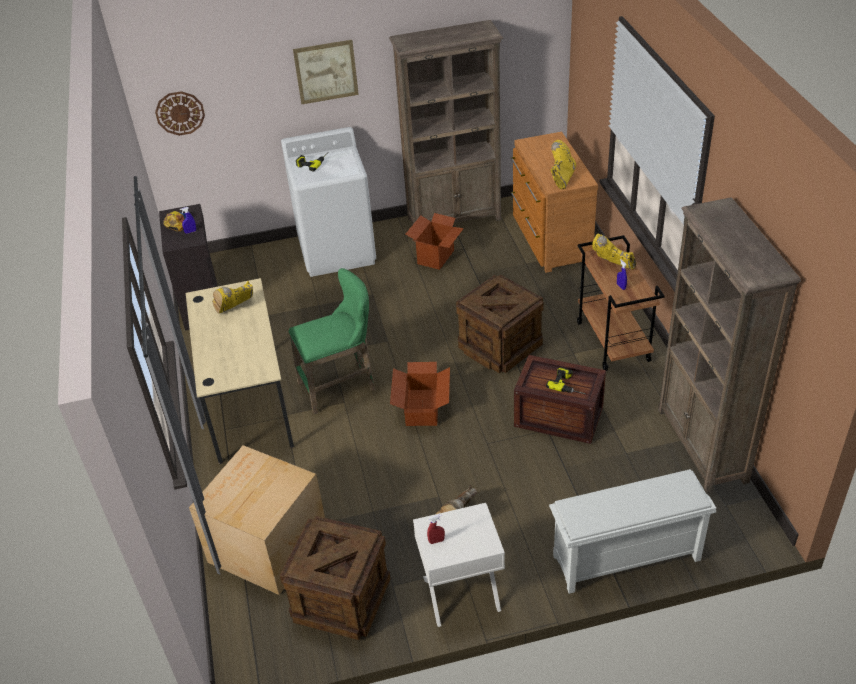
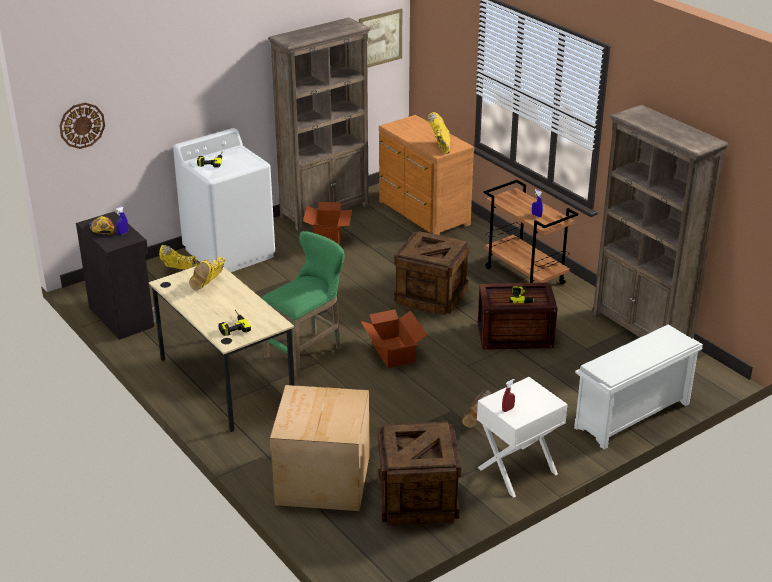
camera: 25 degrees left, 10 degrees down
(224, 364) = (232, 325): none -> power drill
(326, 71) = (213, 75): picture -> picture (380, 38)
(612, 265) = (519, 202): yellow boot -> yellow boot (180, 271)

